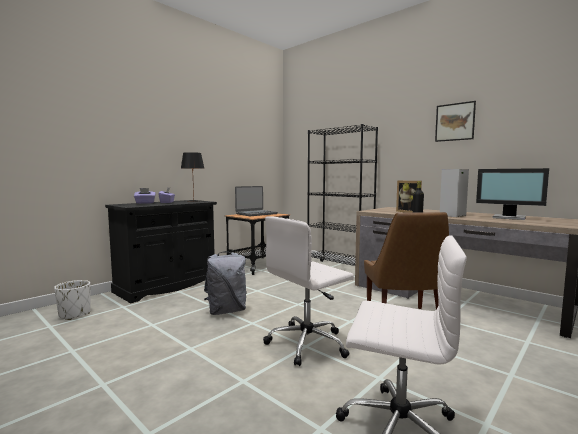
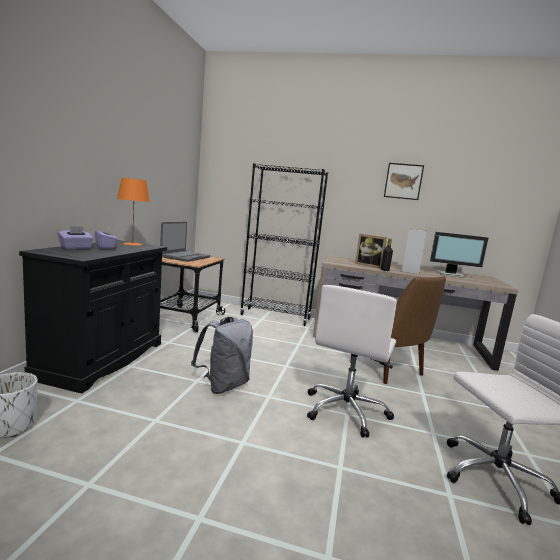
camera: 30 degrees left, 5 degrees up
(193, 201) = (132, 244): black table lamp -> orange table lamp

